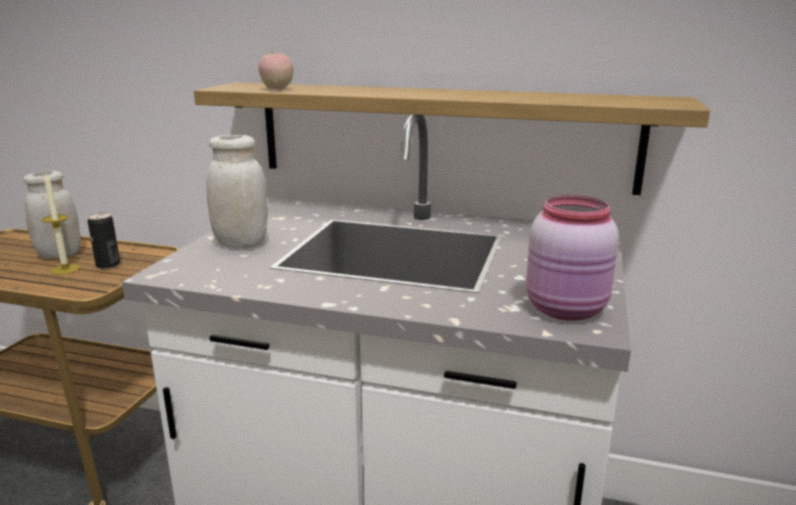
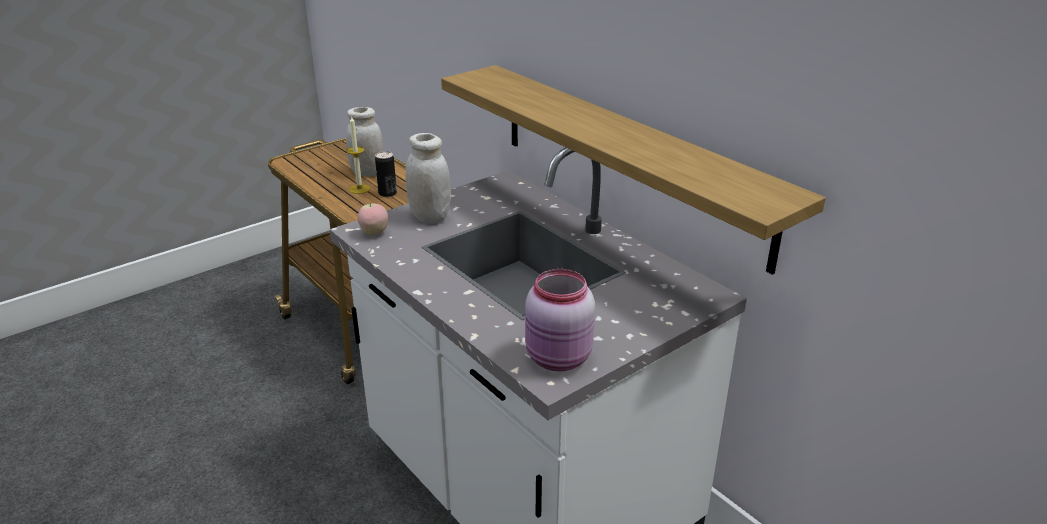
camera: 35 degrees right, 10 degrees up
(277, 89) = (497, 90): apple -> apple (374, 233)

